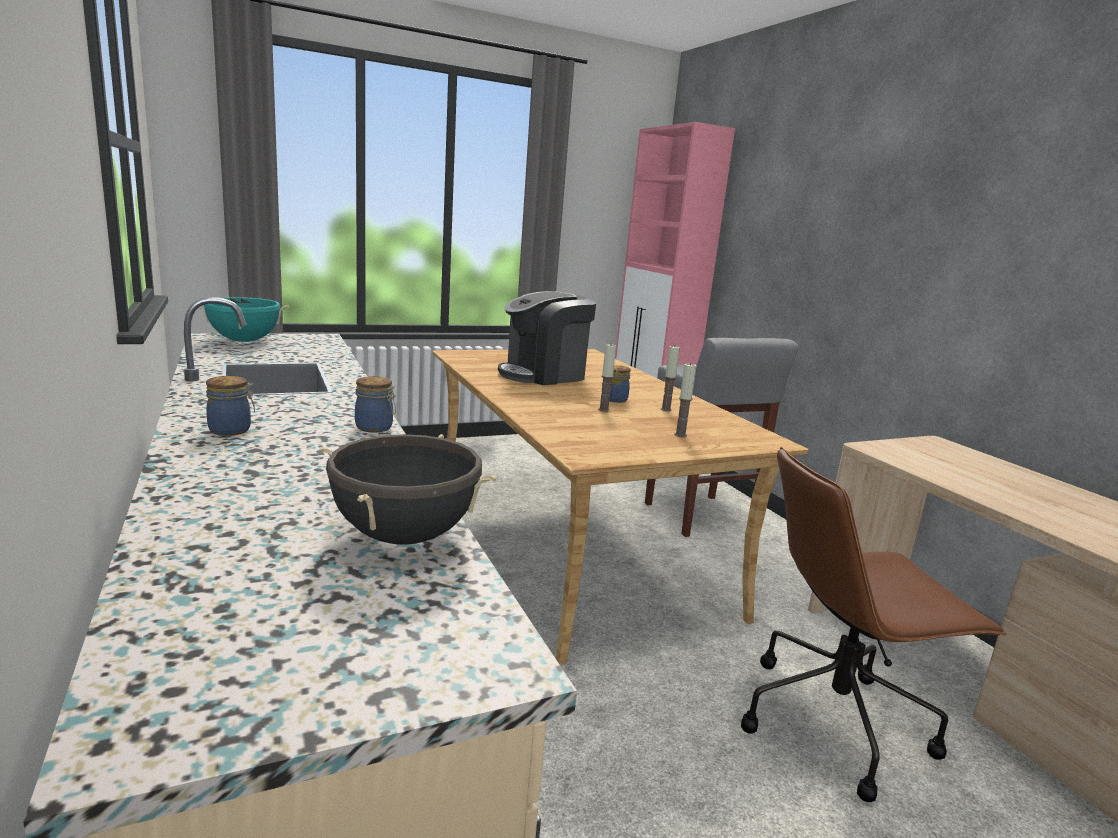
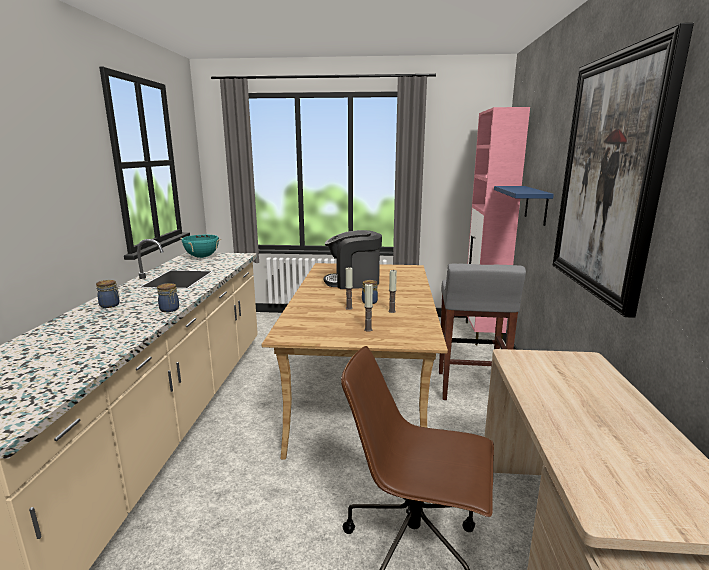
camera: 30 degrees right, 0 degrees up
(405, 536) = (78, 366): black cooking pot -> none
(757, 262) = (536, 205): none -> blue shelf
(936, 222) = (608, 177): none -> picture

